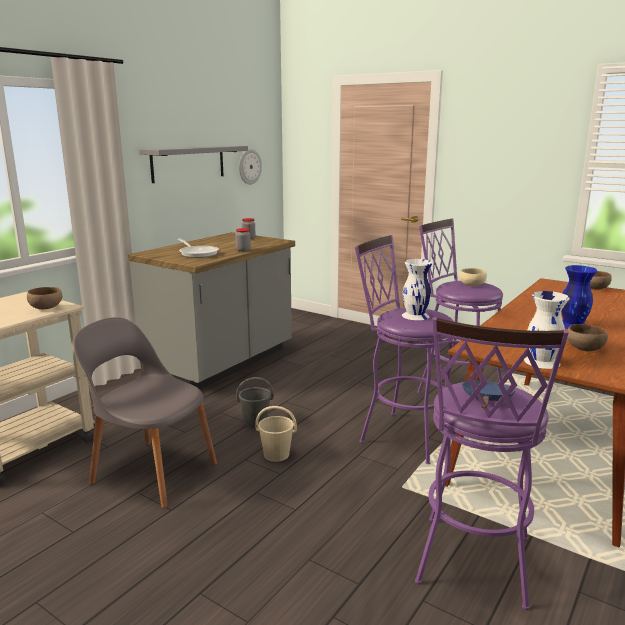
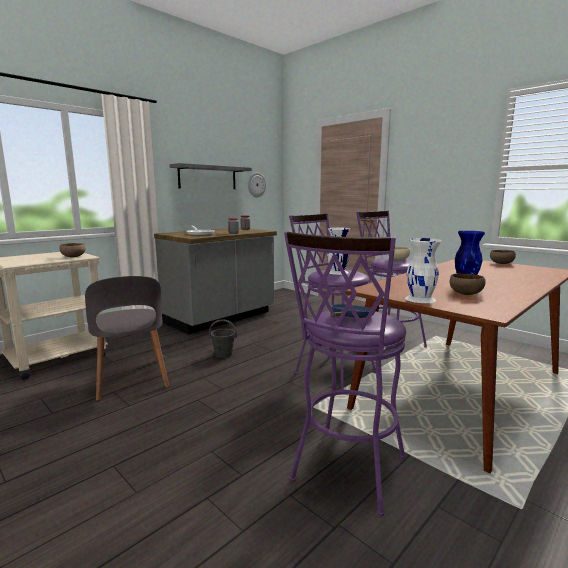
camera: 10 degrees right, 5 degrees down
(152, 471) = (131, 379): grey chair -> grey chair turned 150 degrees counterclockwise
(276, 455) = (226, 376): beige bucket -> none

